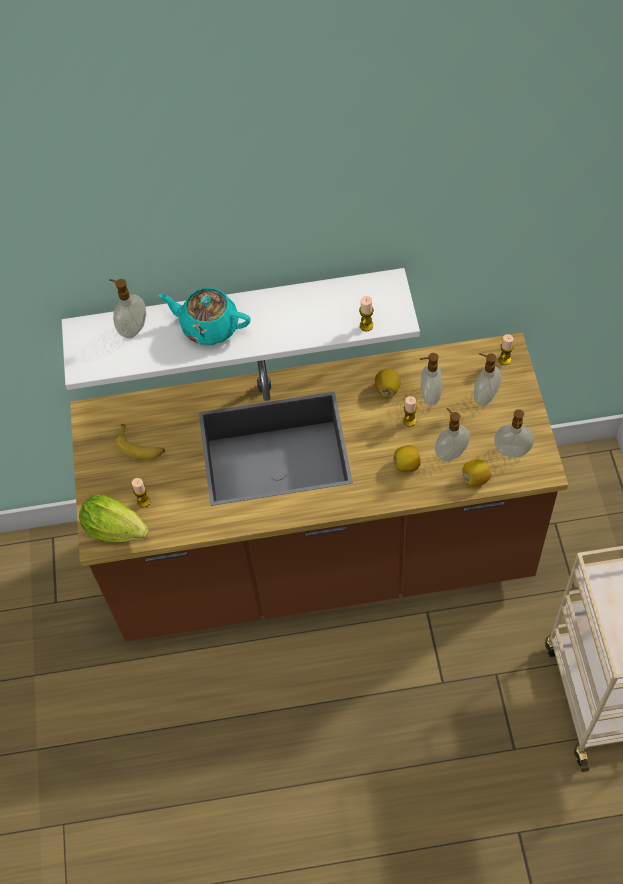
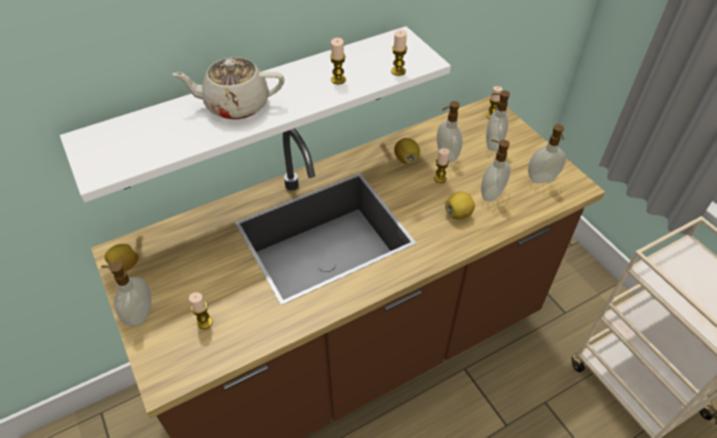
camera: 25 degrees left, 10 degrees down
(119, 531) = (185, 362): lettuce -> none
(132, 328) = (149, 124): soap dispenser -> soap dispenser (139, 314)
(141, 447) = (184, 269): banana -> none
(209, 326) = (236, 105): turquoise teapot -> beige teapot
(308, 321) = (338, 80): none -> candle
(475, 478) = (525, 208): lemon -> lemon (125, 266)

